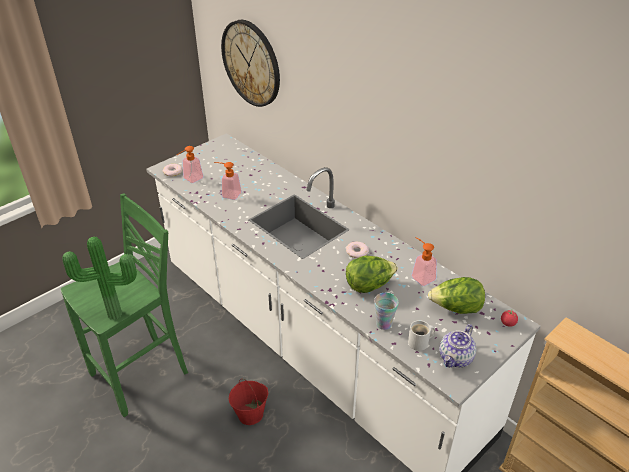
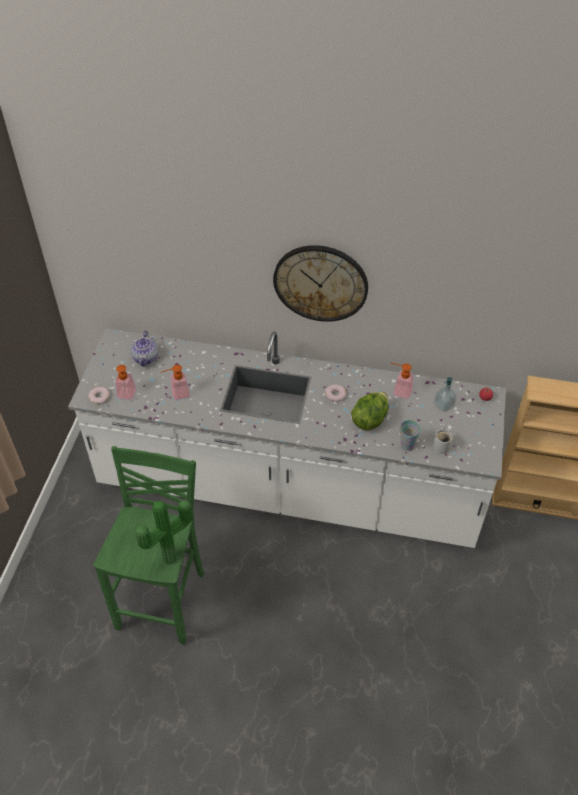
camera: 35 degrees left, 10 degrees up
(251, 63) = (139, 256): wall clock -> wall clock (320, 283)
(251, 414) = (287, 575): red bucket -> none
(455, 308) = (444, 405): lettuce -> soap dispenser
(456, 358) = (474, 444): teapot -> teapot (146, 358)

